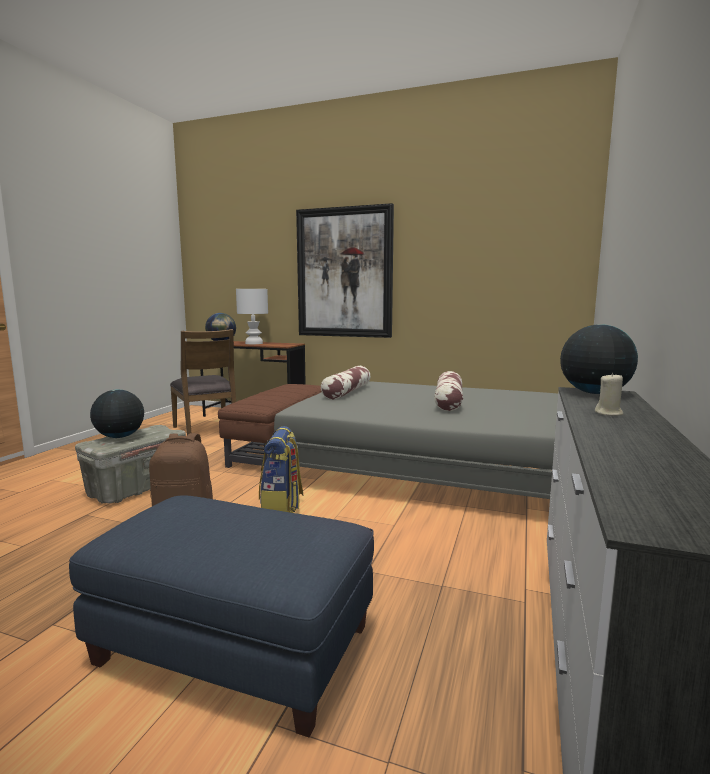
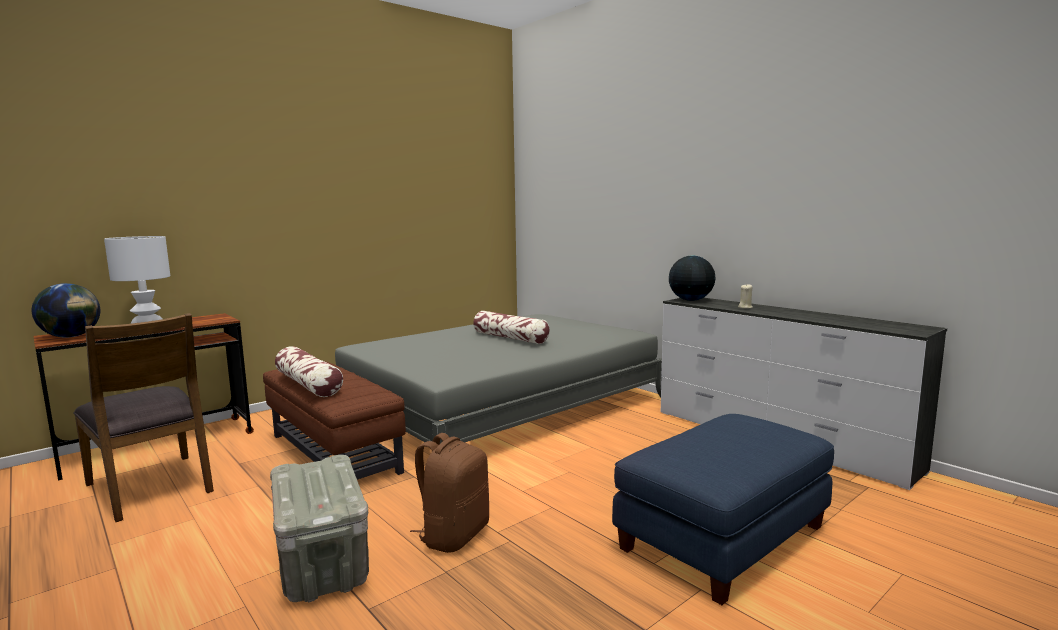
camera: 60 degrees left, 0 degrees up
(119, 437) = (304, 492): globe -> none
(206, 431) = (152, 487): brown chair -> brown chair turned 45 degrees clockwise
(282, 507) = (505, 482): backpack -> none
(344, 273) = (275, 209): picture -> none
(347, 392) = (403, 355): pillow -> pillow (308, 384)

